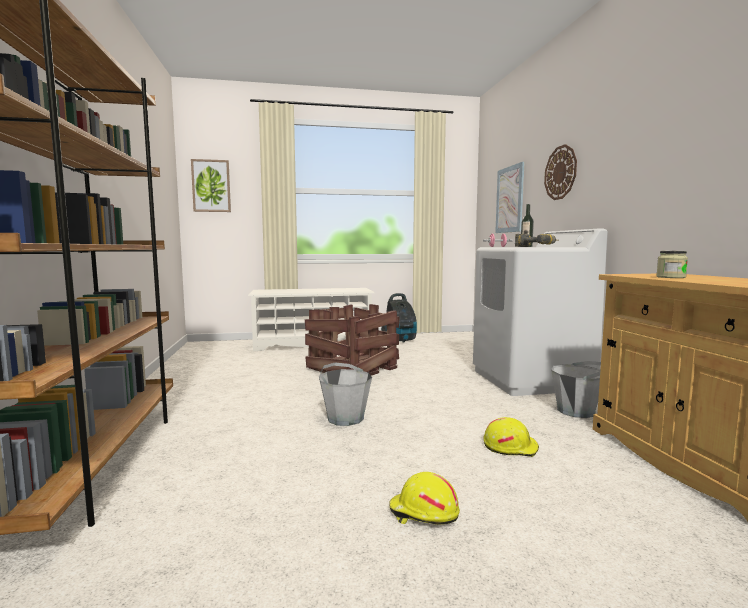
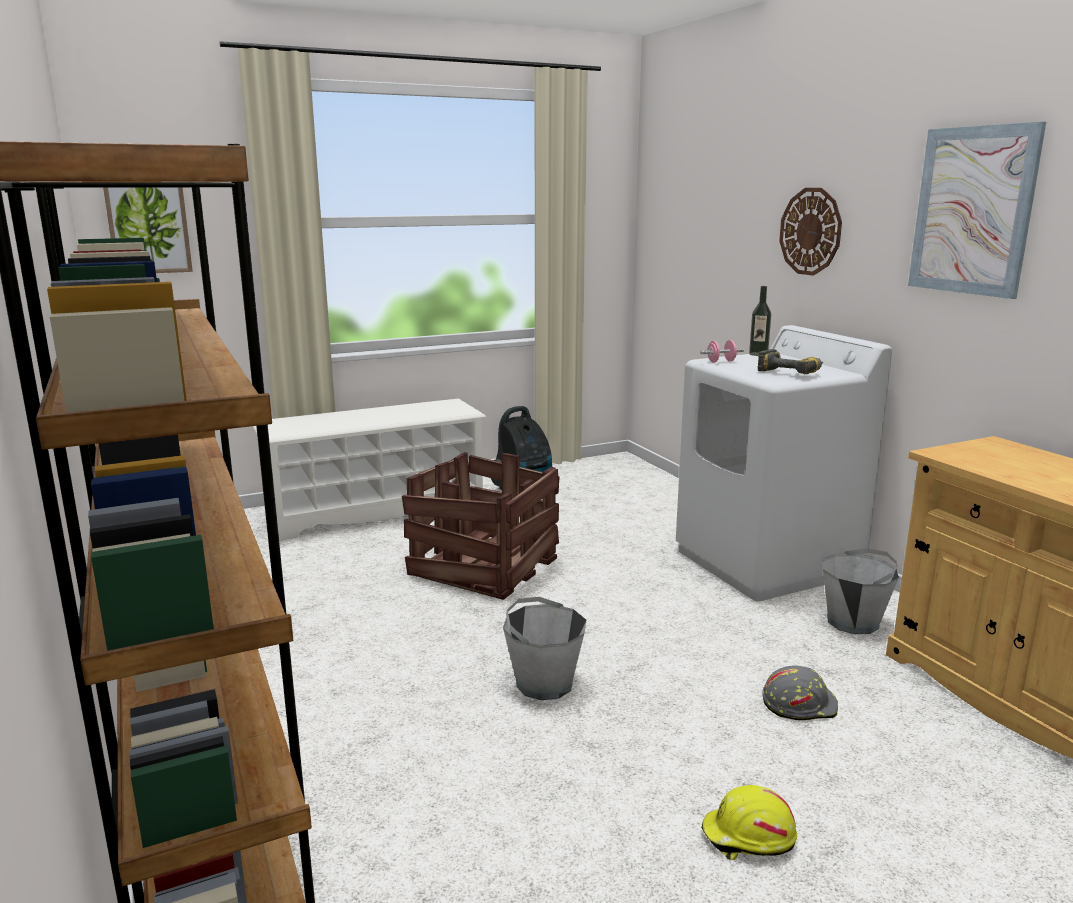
camera: 15 degrees left, 10 degrees up
(509, 199) = (708, 247): picture -> picture (972, 211)
(510, 446) = (799, 704): yellow hard hat -> grey hard hat
(670, 277) = (1009, 469): jar -> none

